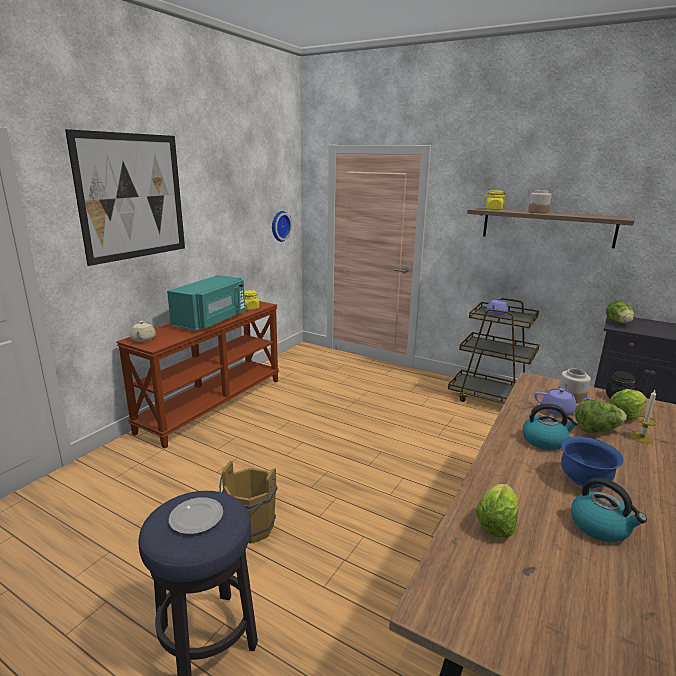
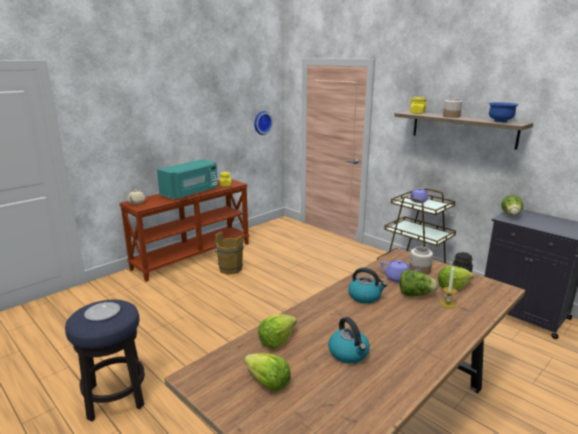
camera: 15 degrees right, 0 degrees up
(132, 197) = (134, 102): picture -> none
(250, 530) = (174, 340): brown bucket -> brown bucket (229, 270)
(542, 595) = (267, 383): none -> lettuce
(584, 480) = (368, 325): blue bowl -> blue bowl (500, 121)

